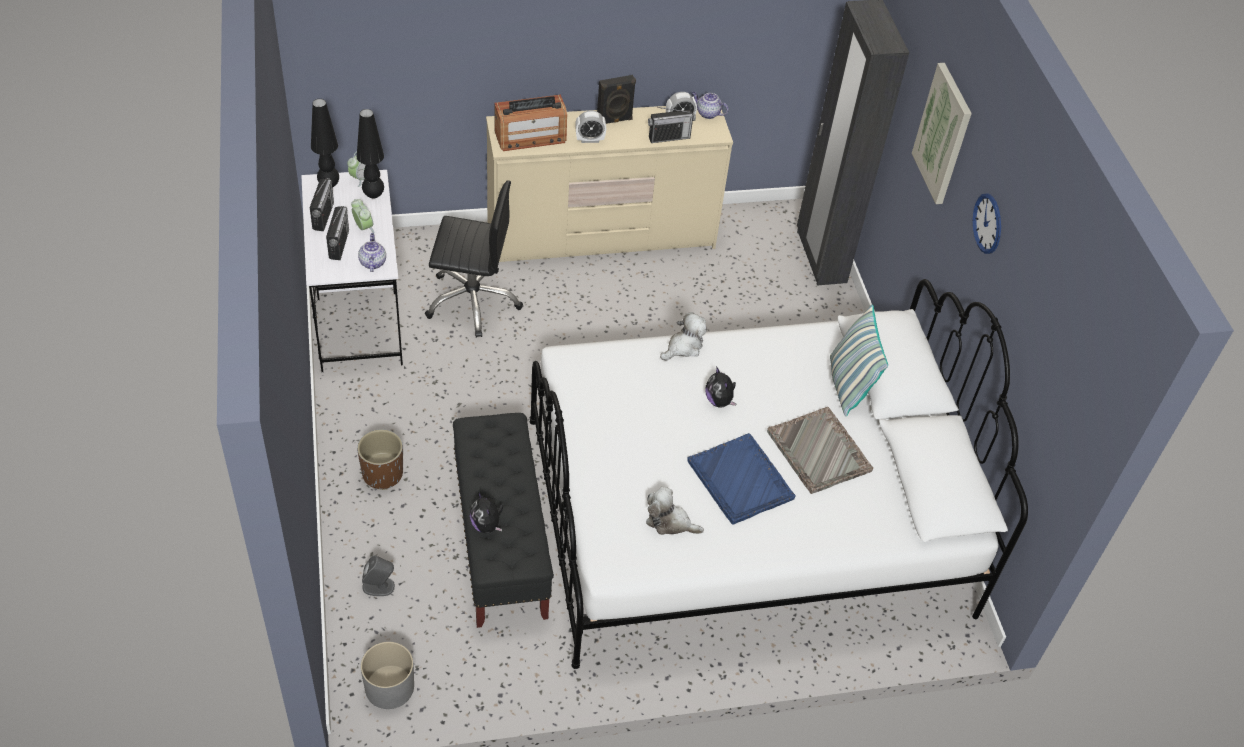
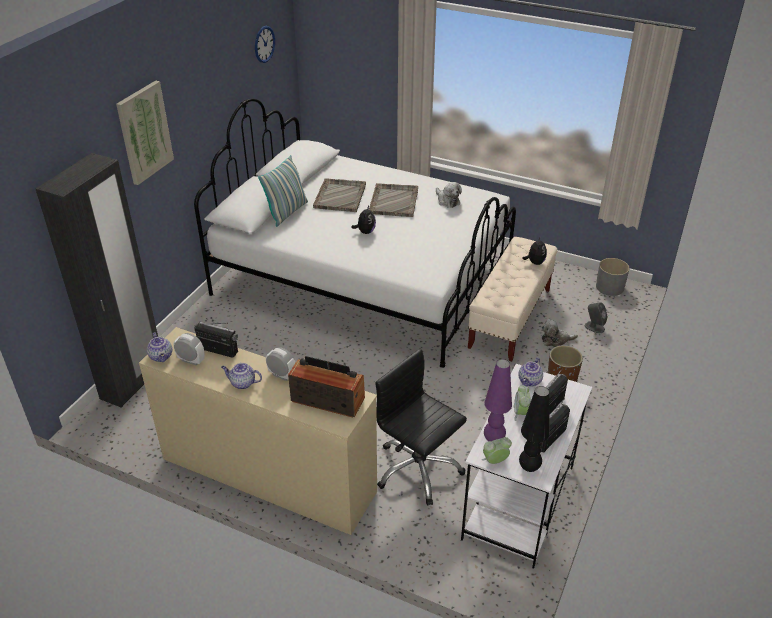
camera: 140 degrees left, 10 degrees down
(374, 195) = (493, 439): black table lamp -> purple table lamp
(501, 543) = (510, 318): black bench -> beige bench
(614, 121) = (242, 383): black speaker -> teapot
(683, 347) = (355, 261): plush toy -> plush toy (555, 340)
(740, 481) = (394, 201): blue tray -> grey tray
(987, 223) = (201, 95): wall clock -> wall clock (264, 44)

